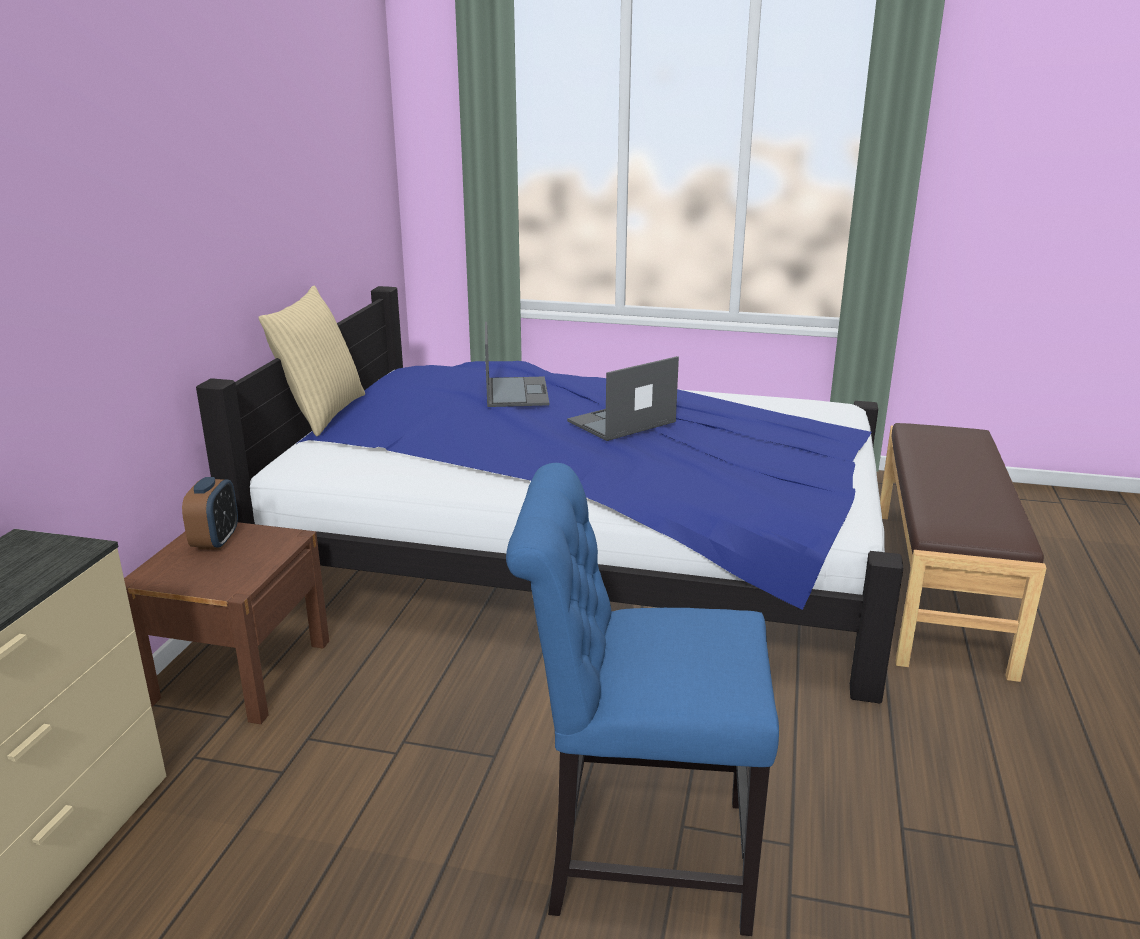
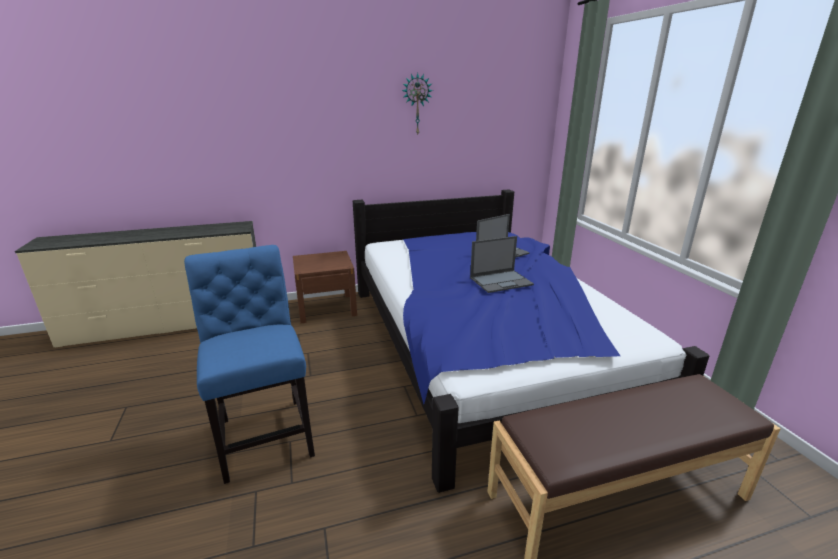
camera: 60 degrees right, 0 degrees up
(216, 541) = (332, 257): alarm clock -> none
(247, 132) = (416, 104): none -> wall clock
(321, 413) = (429, 233): beige pillow -> none
(620, 422) = (501, 281): laptop -> laptop turned 135 degrees clockwise

